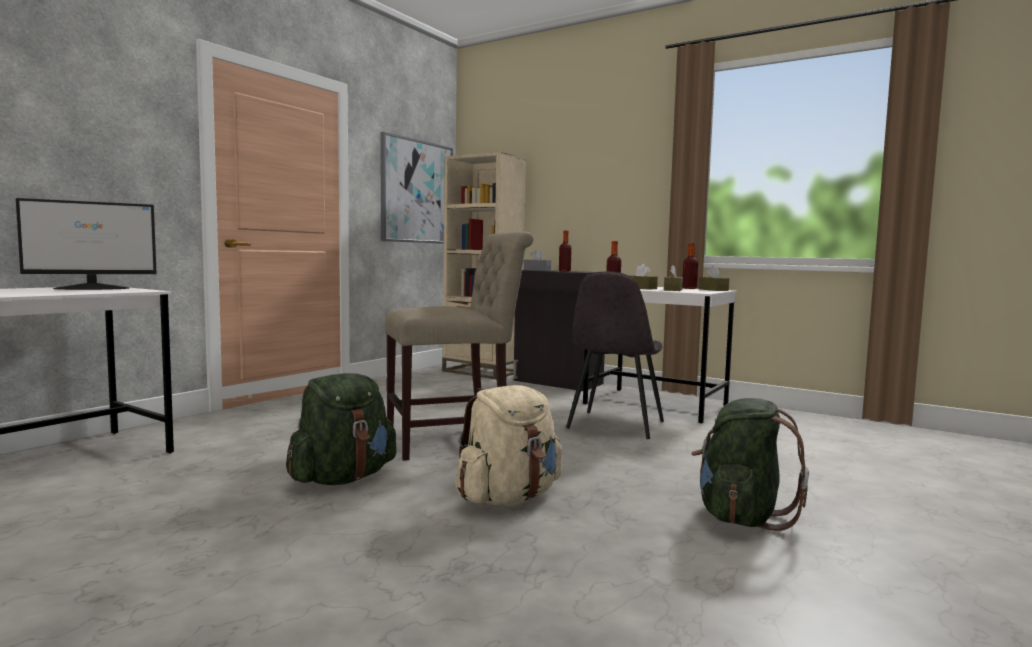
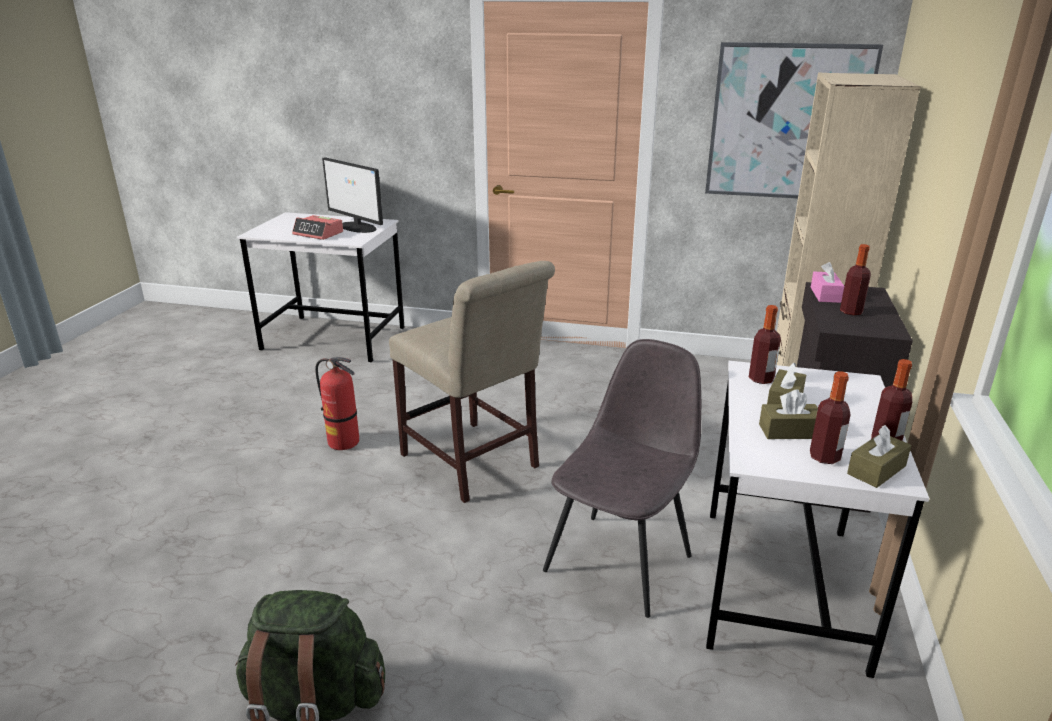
camera: 70 degrees right, 20 degrees up
(67, 292) = (318, 233): none -> alarm clock
(343, 478) = (344, 442): green backpack -> fire extinguisher
(508, 498) = (325, 533): beige backpack -> none
(537, 270) = (825, 295): grey tissue box -> pink tissue box
(615, 426) = (620, 561): grey chair -> grey chair turned 120 degrees clockwise
(700, 290) = (824, 457): none -> bottle

